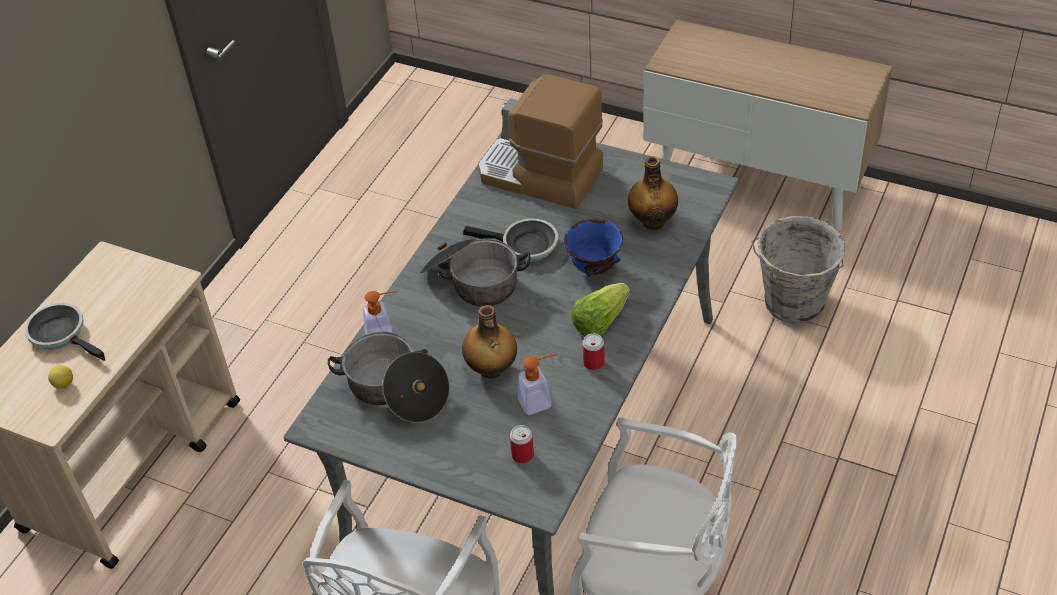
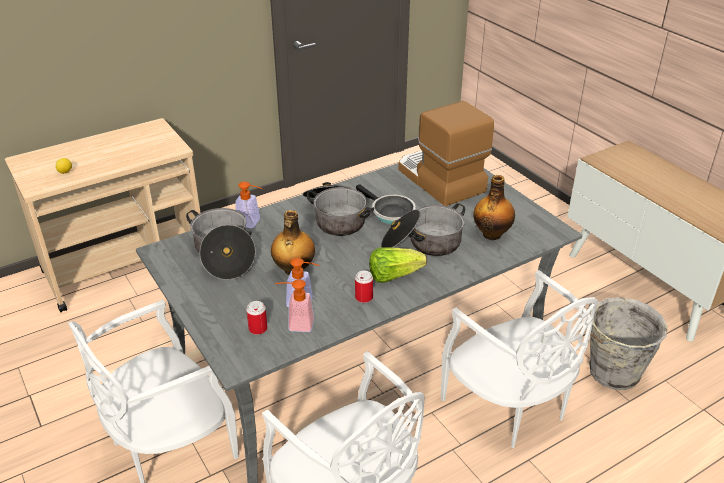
camera: 30 degrees right, 10 degrees down
(62, 334) = (93, 150): frying pan -> none
(555, 429) = (296, 324): none -> soap dispenser
(594, 268) = (422, 244): blue bowl -> cooking pot
(723, 396) = (509, 406): none -> white chair

